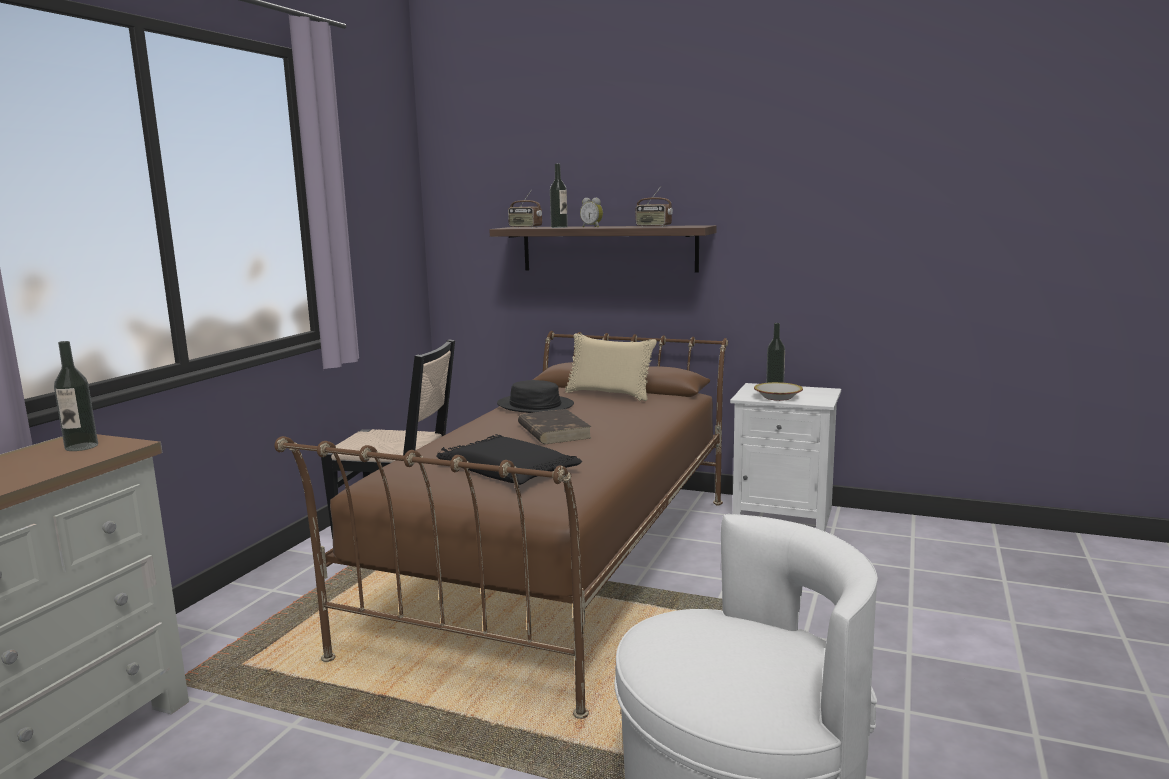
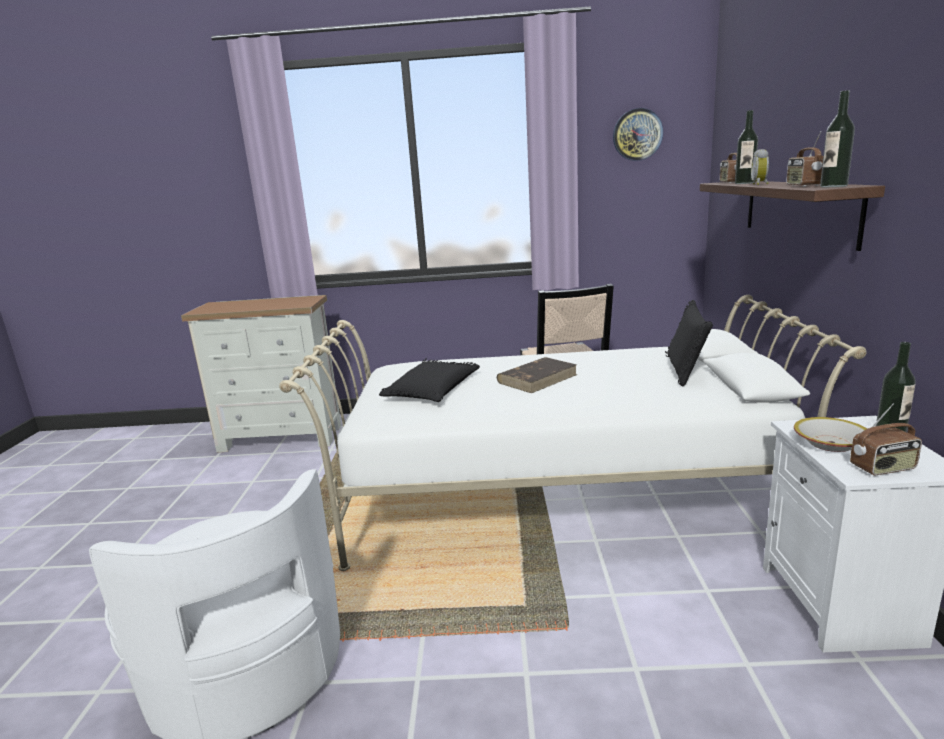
camera: 70 degrees right, 5 degrees up
(81, 447) = (299, 301): bottle -> bottle (833, 186)
(375, 175) = (637, 134): none -> wall clock
(535, 405) = (606, 357): black hat -> none
(558, 567) = (556, 498): brown bed -> white bed
(609, 395) = (686, 370): beige pillow -> black pillow
(818, 397) = (883, 468): none -> radio

